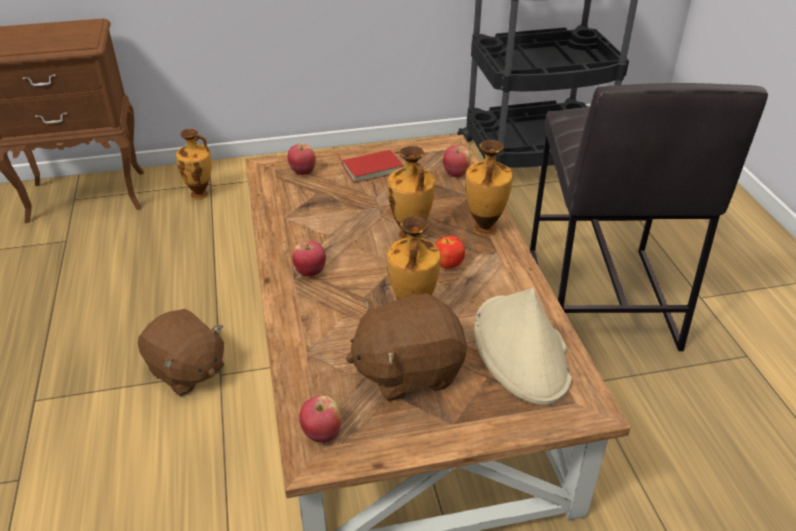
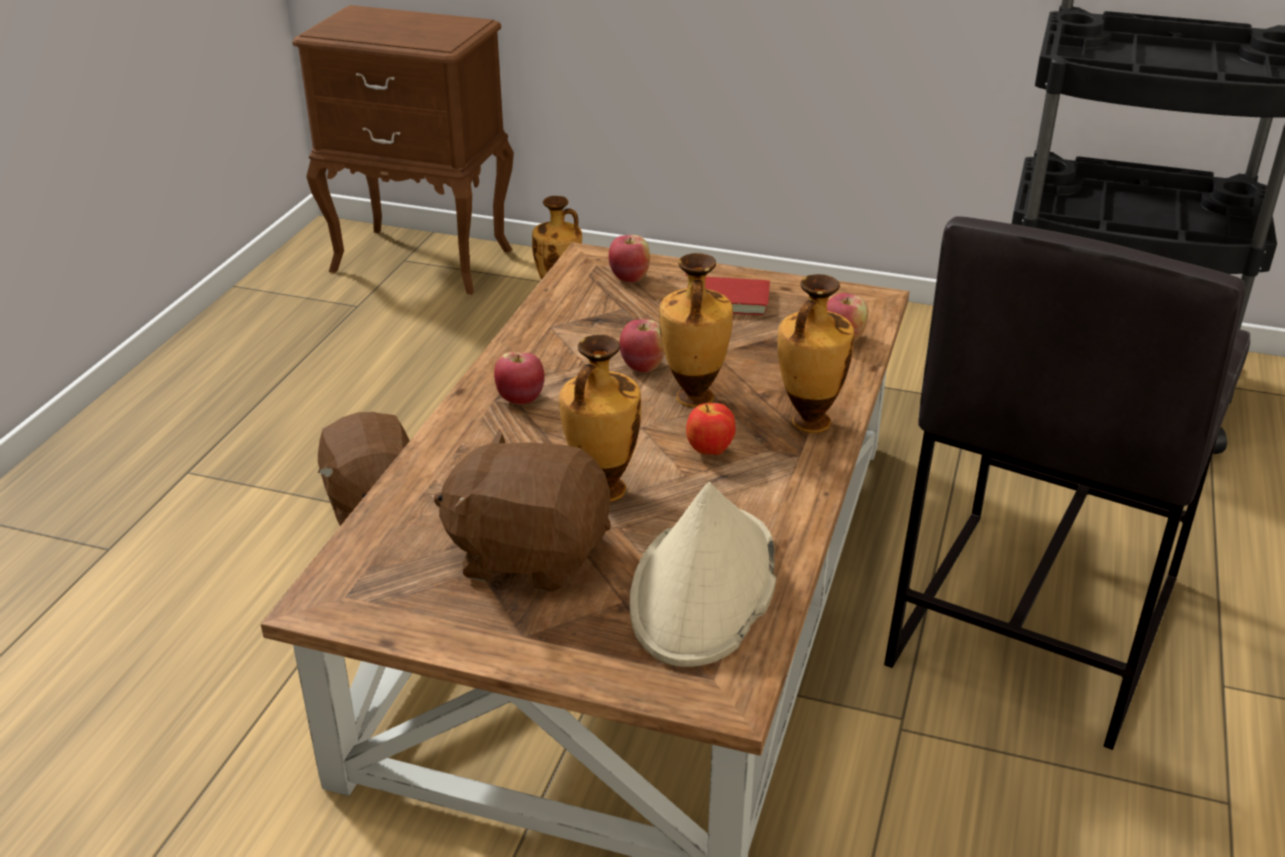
camera: 30 degrees right, 5 degrees down
(322, 433) = (357, 582): apple -> apple (642, 366)

